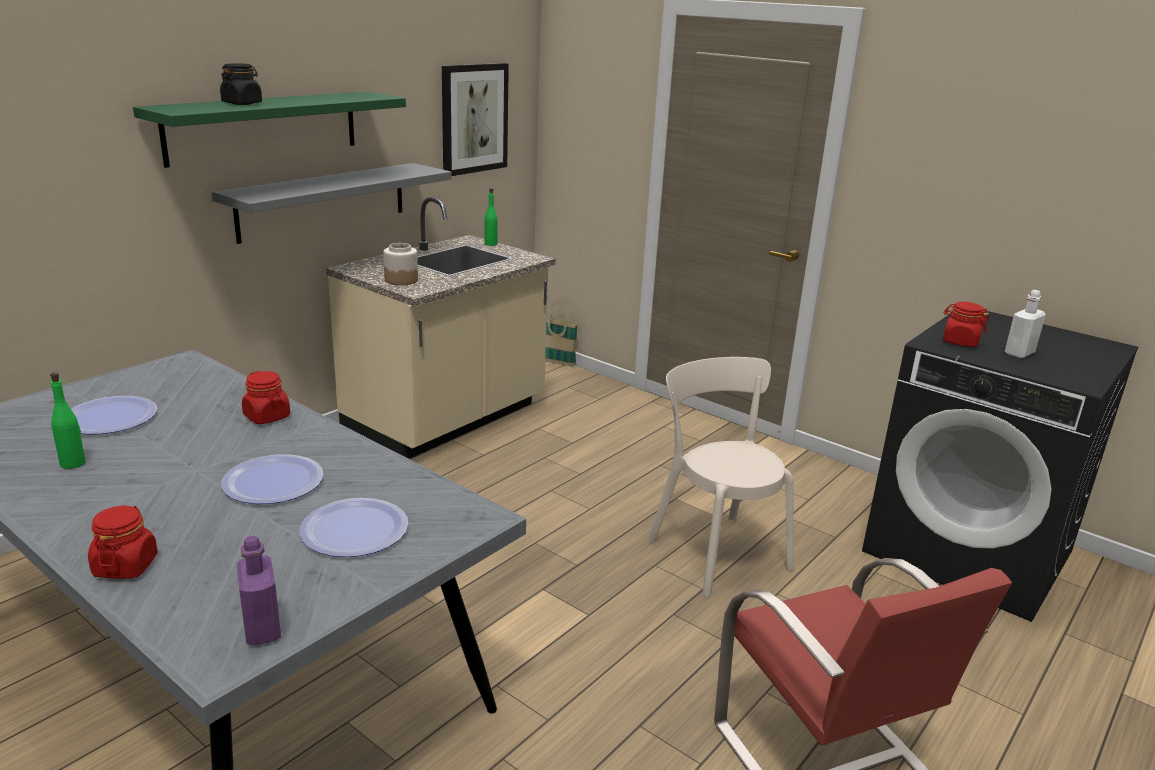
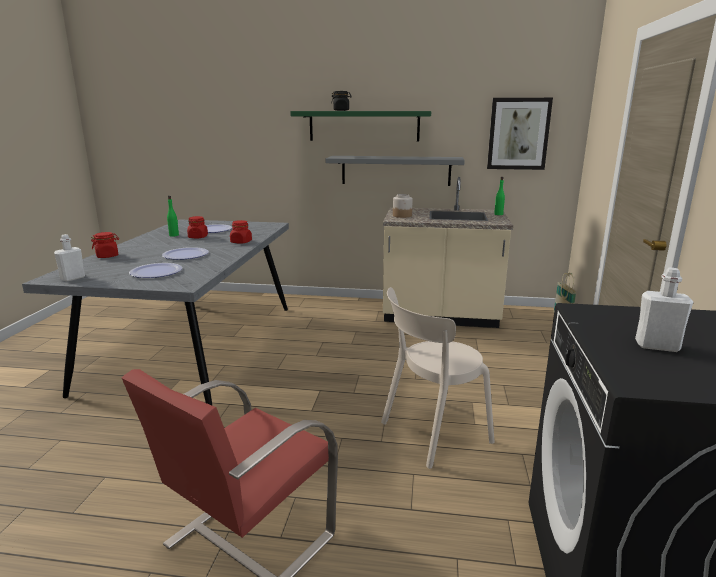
camera: 60 degrees right, 5 degrees down
(262, 629) = (72, 278): purple bottle -> white bottle
(715, 550) = (431, 434): beige chair -> beige chair turned 150 degrees counterclockwise
(960, 342) = (619, 319): red jar -> red jar (198, 237)

